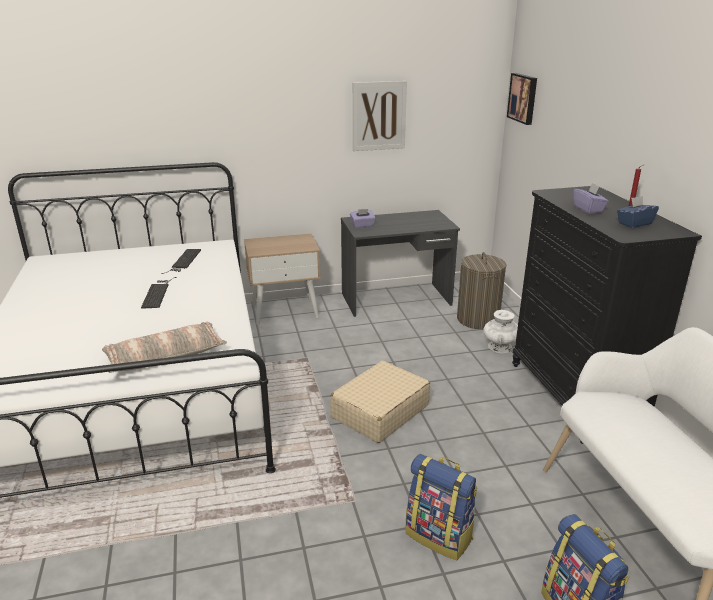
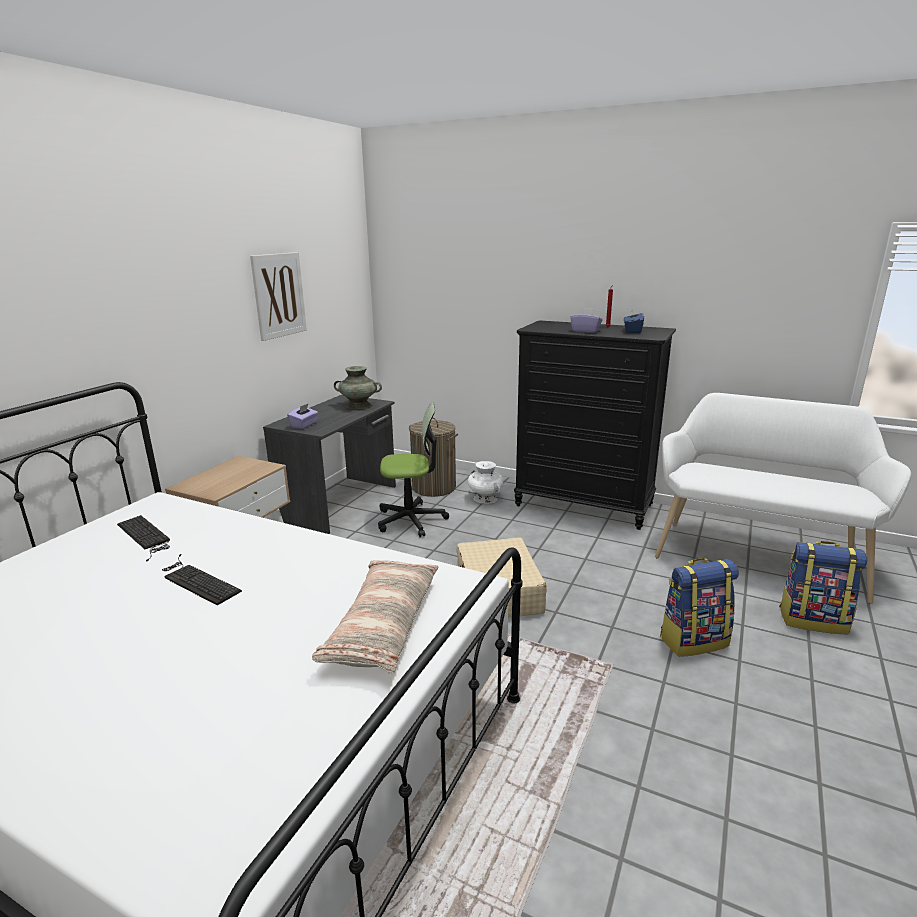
camera: 50 degrees left, 5 degrees down
(418, 334) = (411, 520): none -> office chair
(427, 223) = (359, 405): none -> turquoise vase
(523, 98) = (401, 263): picture -> none

